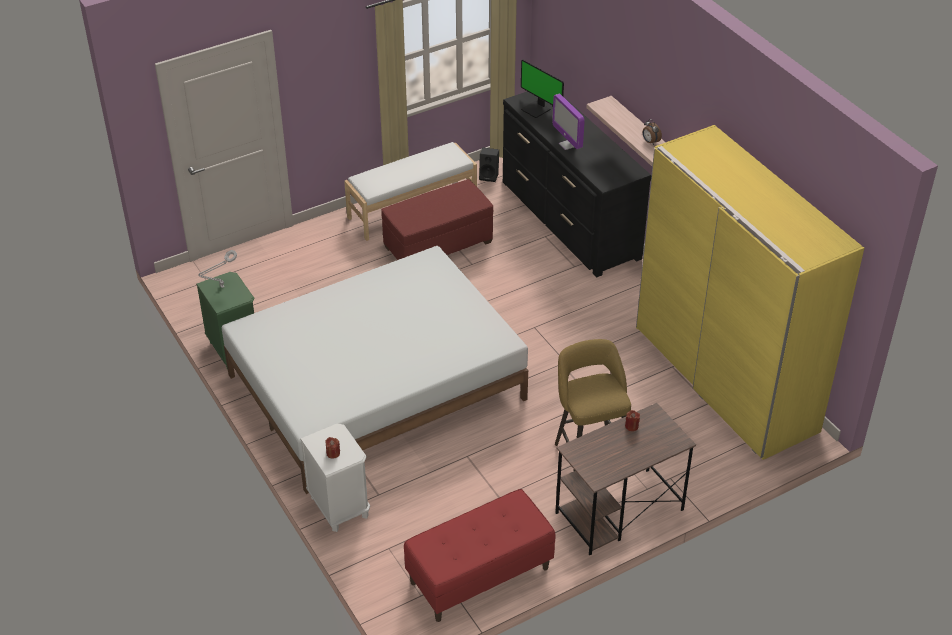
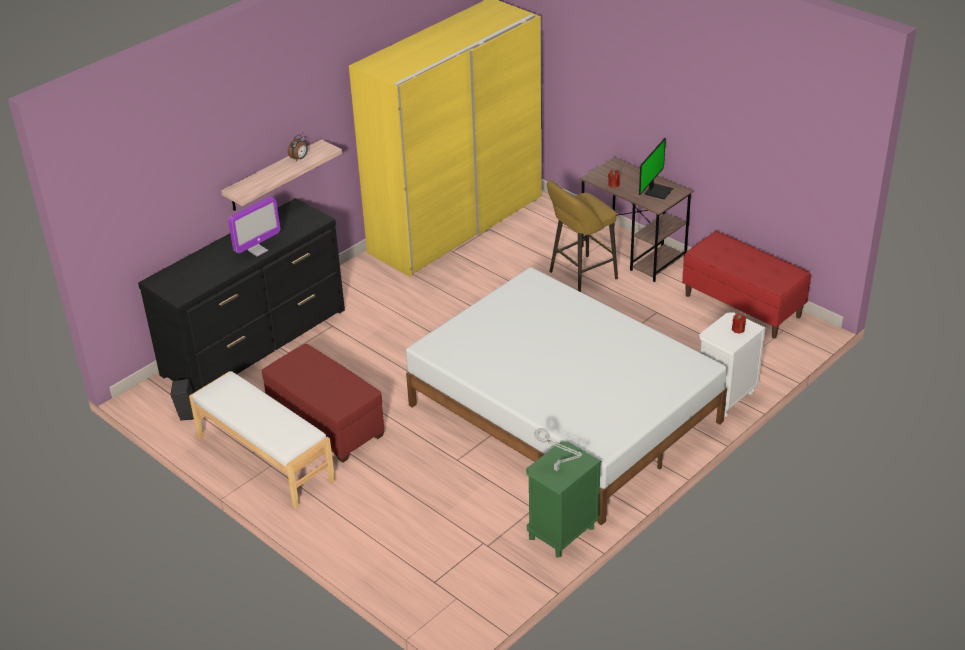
camera: 105 degrees left, 5 degrees down
(536, 109) = (194, 281): monitor -> monitor (657, 191)

